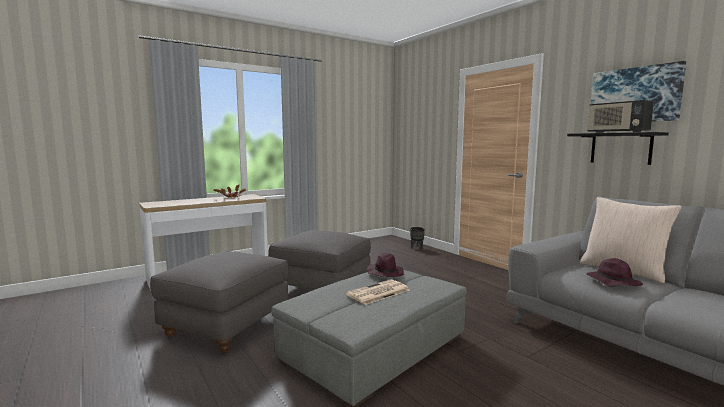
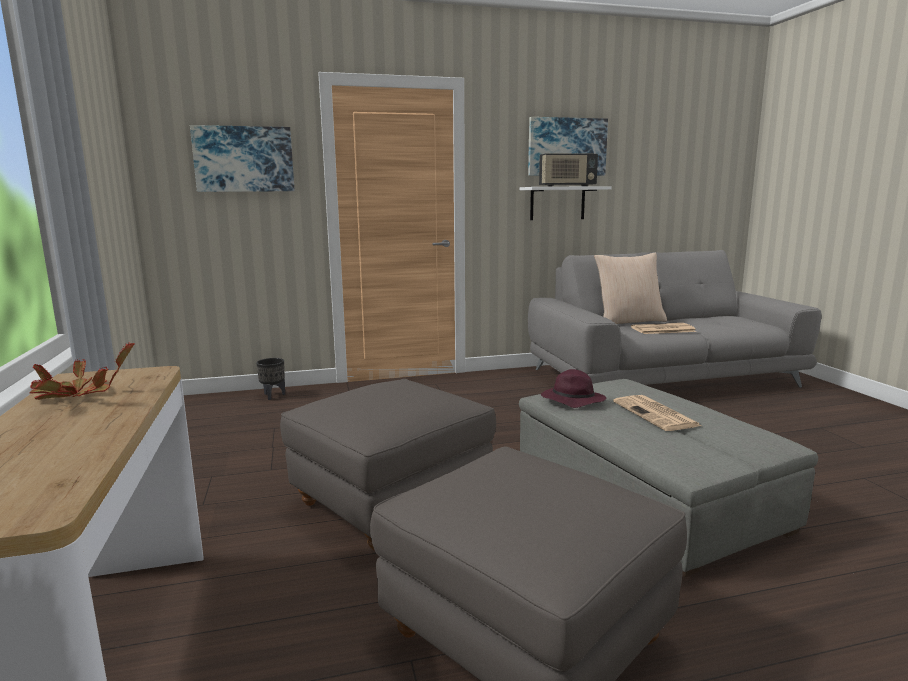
camera: 70 degrees left, 5 degrees up
(427, 121) = (244, 159): none -> picture
(612, 282) = (662, 329): purple hat -> newspaper
(620, 148) = (557, 203): black shelf -> white shelf

